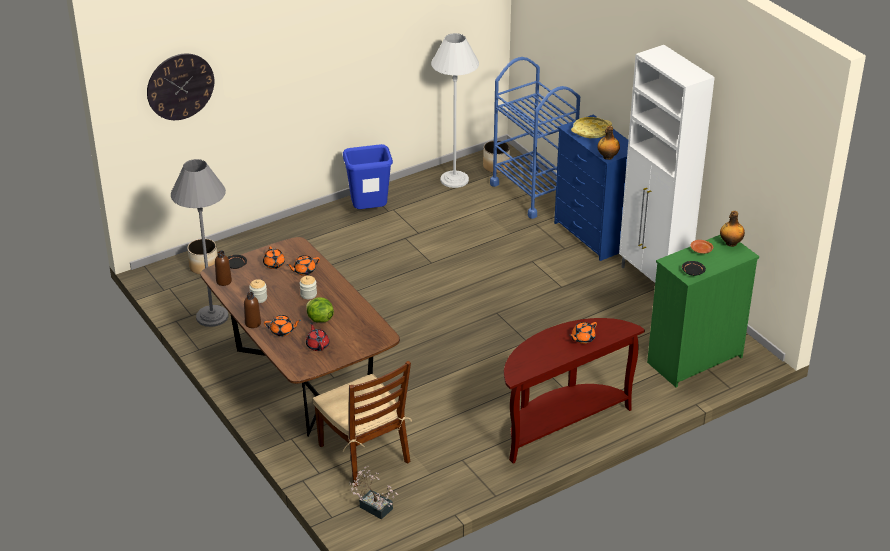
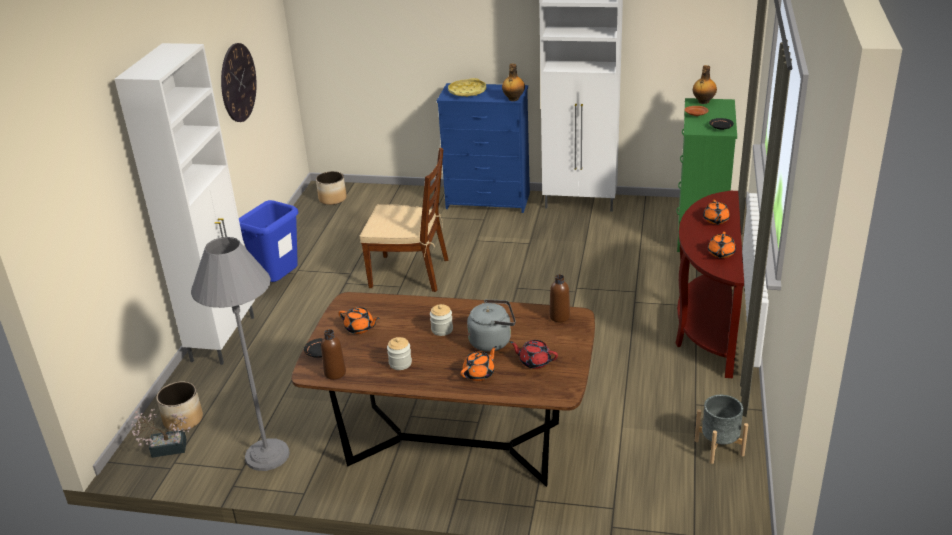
camera: 45 degrees left, 5 degrees down
(180, 86) = (84, 187): wall clock -> wall clock (238, 82)
(253, 323) = (437, 387): brown bottle -> brown bottle (559, 317)
(289, 230) = (224, 338): none -> white cabinet
(304, 271) = (399, 315): orange teapot -> orange teapot (721, 253)
(319, 319) = (492, 341): lettuce -> grey kettle
(364, 454) = (618, 461): brown chair -> brown chair (410, 273)
(373, 506) = (705, 496): potted plant -> potted plant (164, 448)
(428, 490) = (718, 447): none -> grey planter
(454, 180) = (314, 224): white floor lamp -> none
(533, 192) = (393, 199): blue cart -> none

